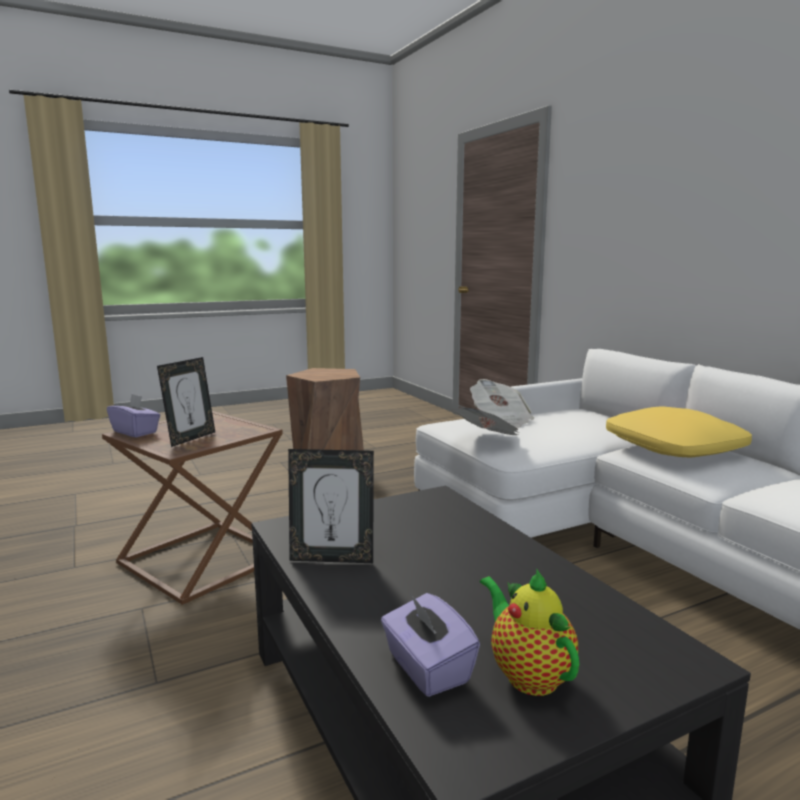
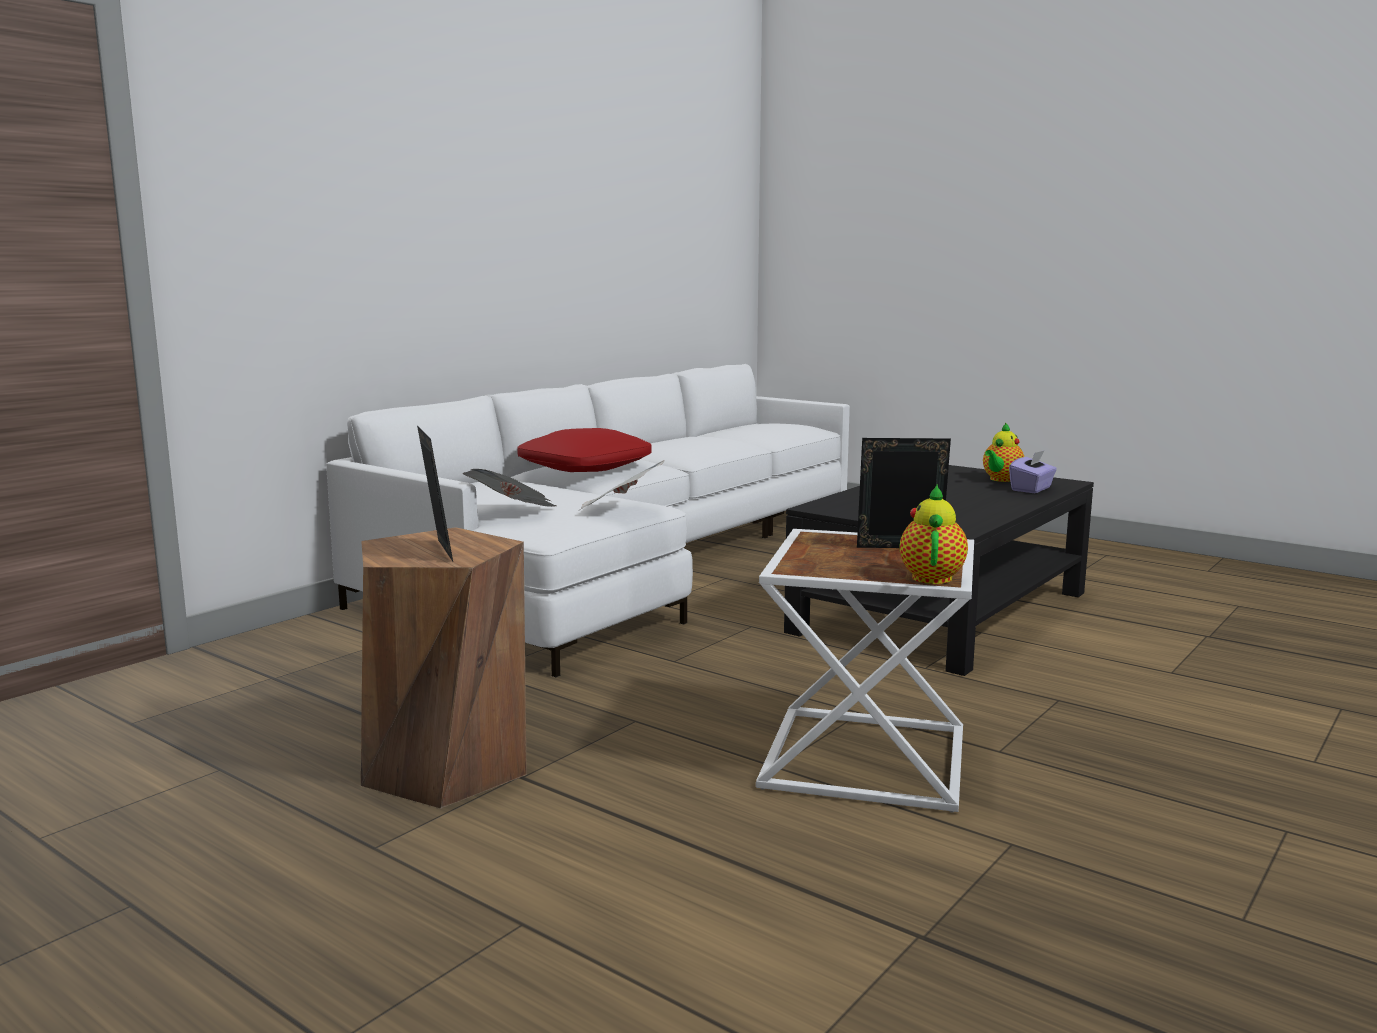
camera: 115 degrees left, 0 degrees up
(135, 432) = (931, 576): purple tissue box -> teapot
(200, 560) = (868, 761): brown side table -> white side table
(332, 558) = (976, 513): picture frame -> picture frame (438, 551)
(674, 448) = (584, 467): yellow pillow -> red pillow

